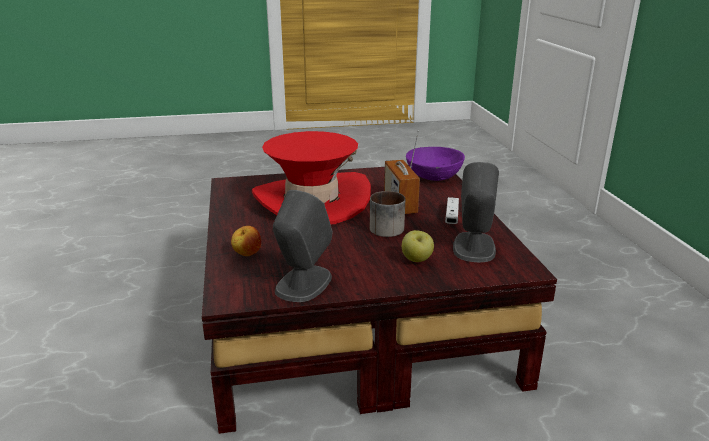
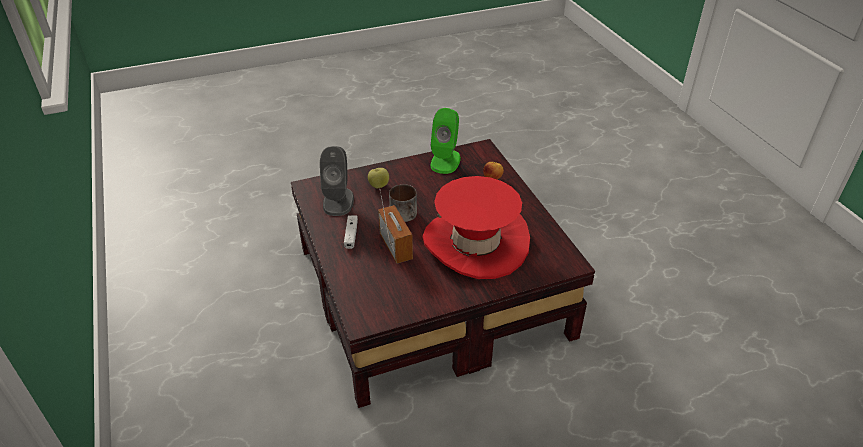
camera: 170 degrees right, 15 degrees up
(303, 284) = (445, 161): grey speaker -> green speaker
(434, 176) = (363, 303): purple bowl -> none

